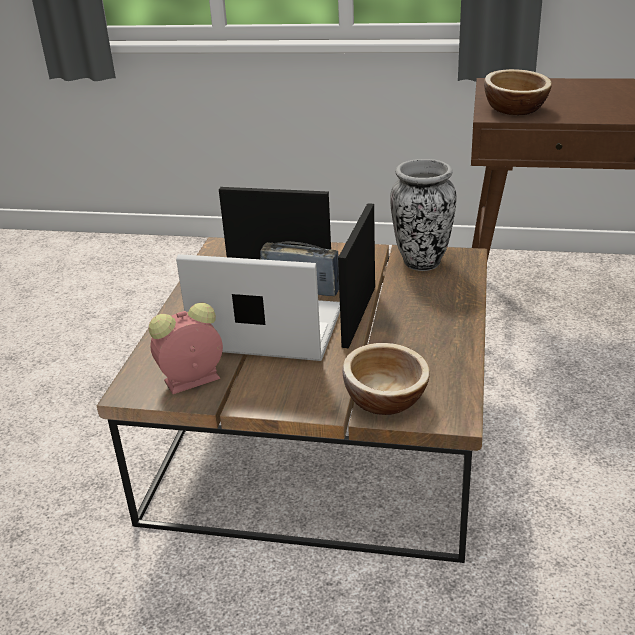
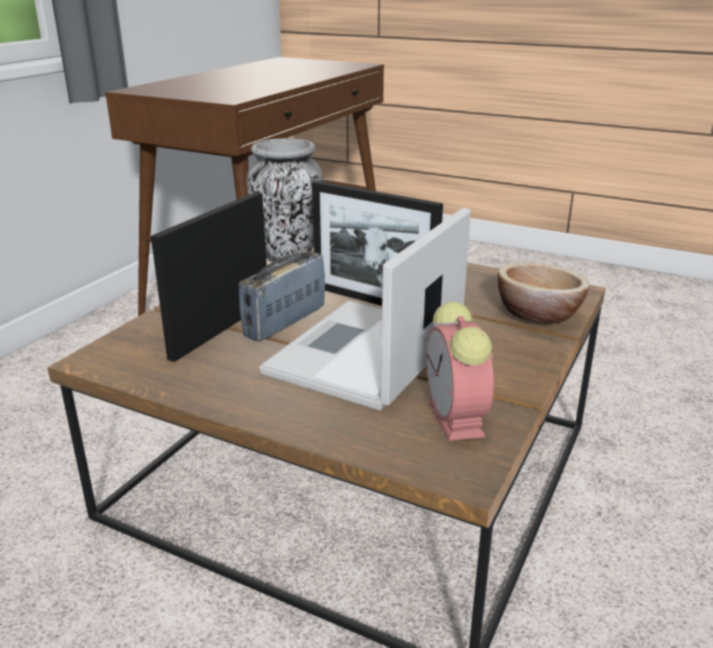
camera: 75 degrees left, 5 degrees down
(515, 109) = (225, 94): bowl -> none

